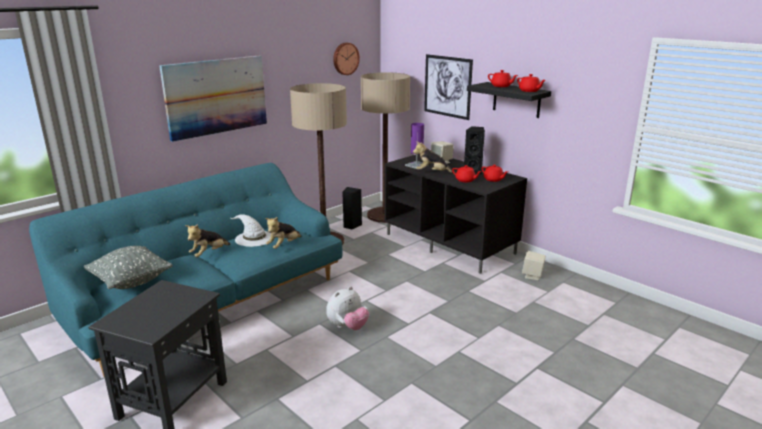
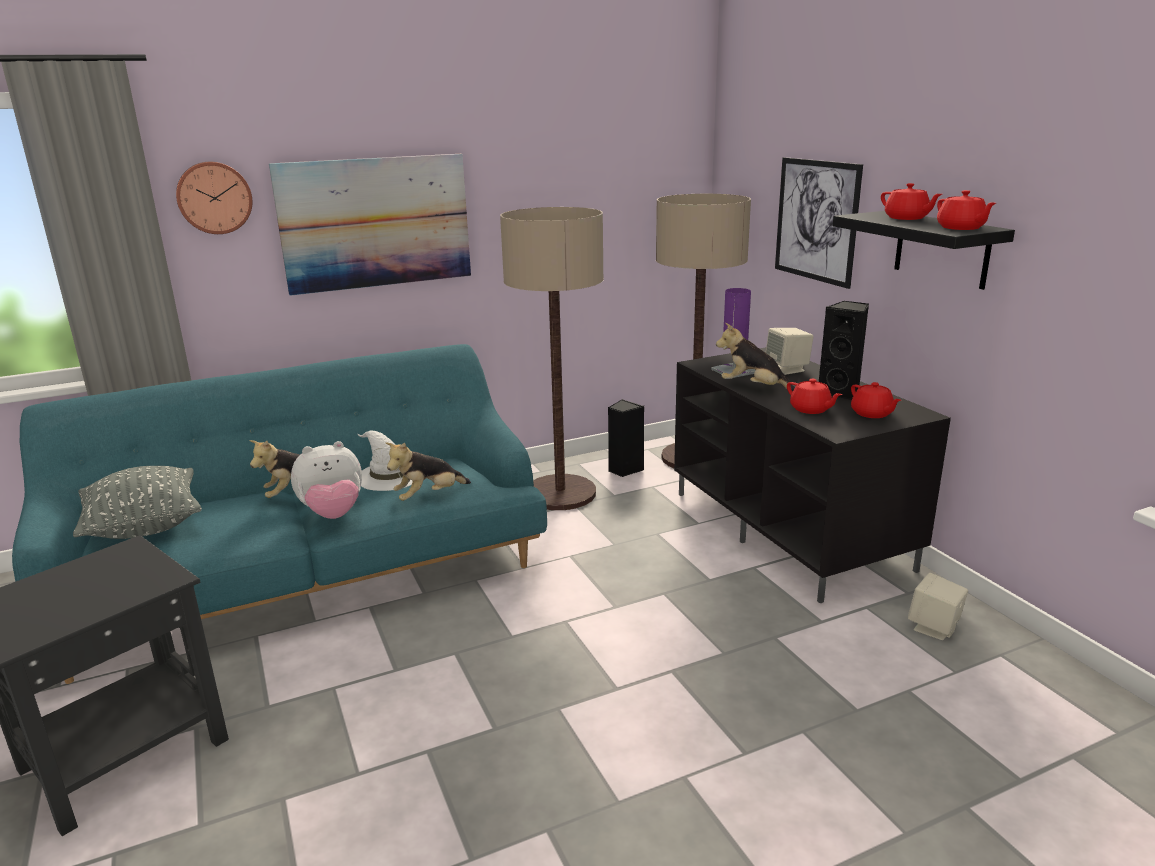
camera: 20 degrees right, 0 degrees up
(345, 58) = (636, 166): wall clock -> wall clock (214, 197)
(348, 327) = (500, 671): plush toy -> plush toy (333, 514)

